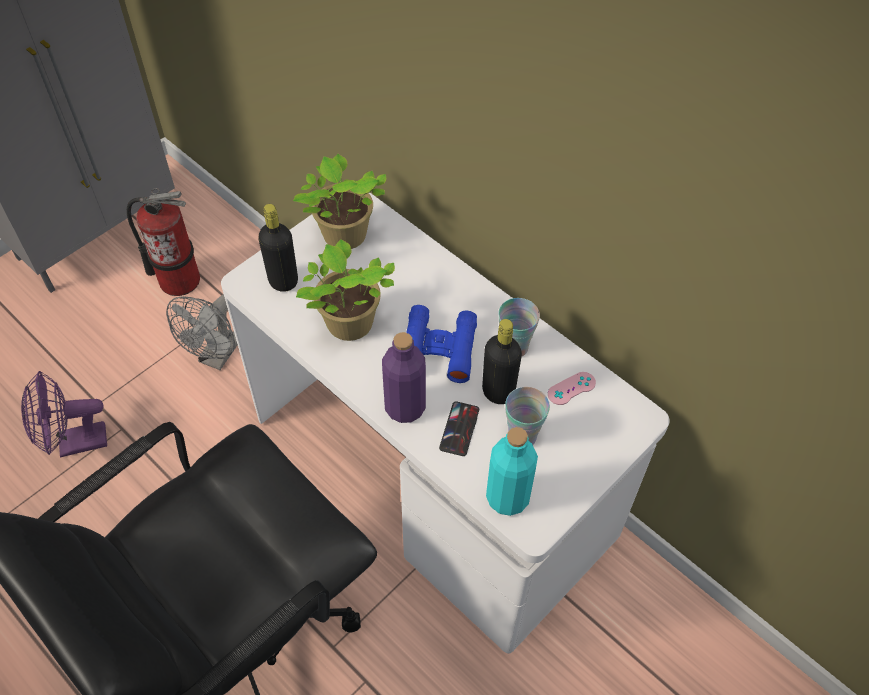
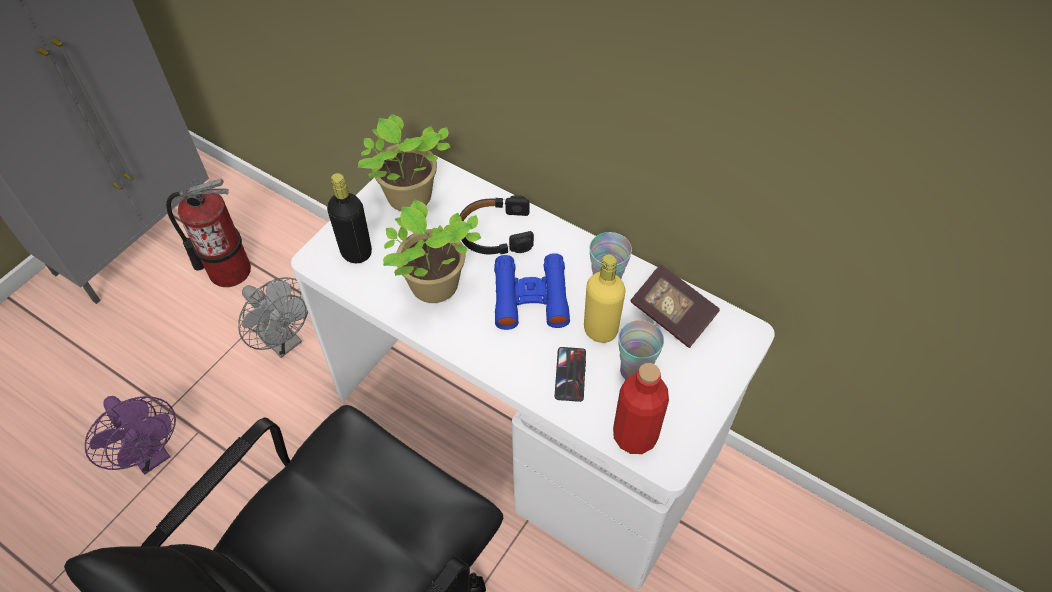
camera: 10 degrees left, 0 degrees up
(74, 443) = (151, 455): purple fan -> purple fan turned 105 degrees counterclockwise
(217, 356) = (284, 341): grey fan -> grey fan turned 60 degrees counterclockwise
(405, 407) = (510, 361): purple bottle -> none
(418, 282) = (495, 233): none -> black headphones
(498, 391) = (600, 330): black bottle -> yellow bottle
(507, 497) = (635, 436): turquoise bottle -> red bottle
(571, 388) = (672, 315): pink game controller -> book

